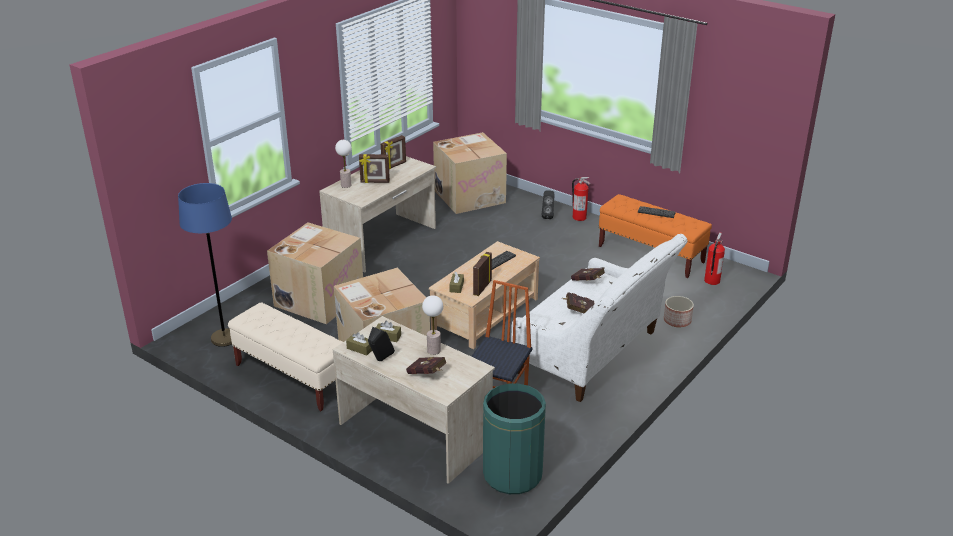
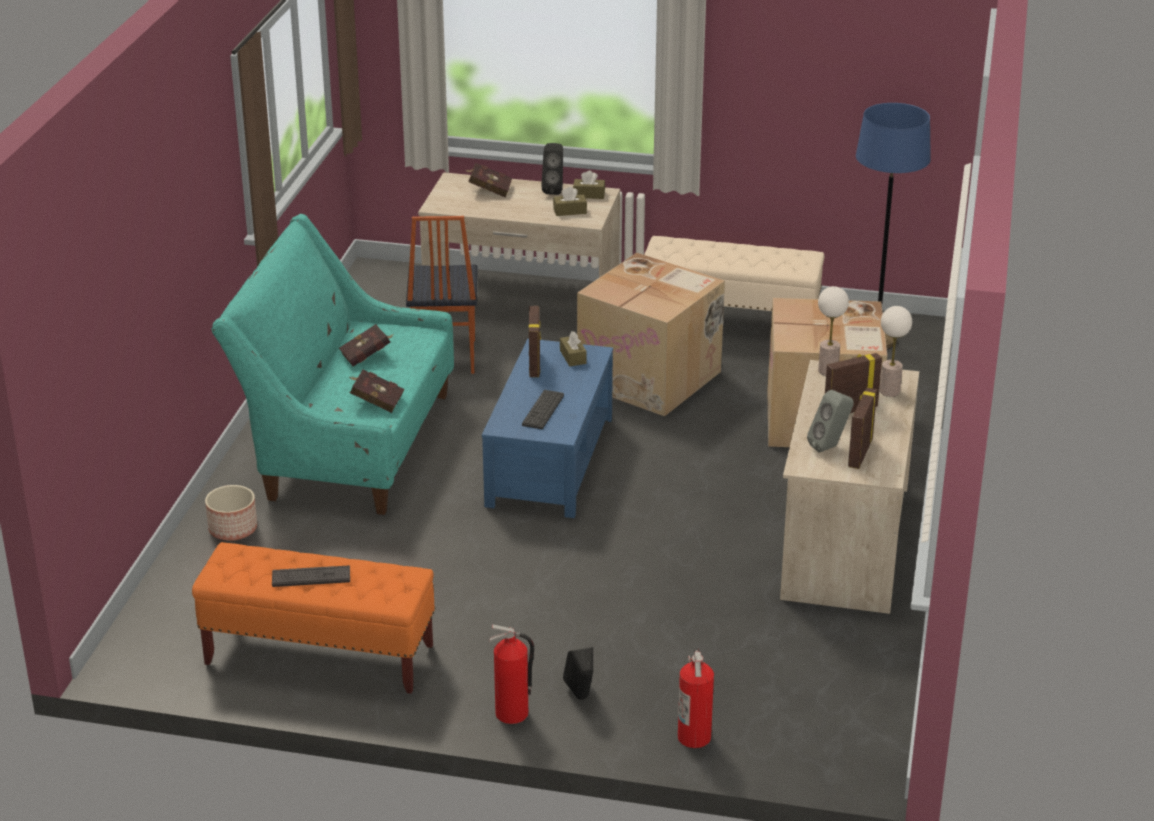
camera: 155 degrees right, 0 degrees up
(403, 170) = (830, 447): none -> grey speaker
(434, 350) = (502, 210): table lamp -> table lamp (827, 371)
(470, 196) = (791, 707): cardboard box -> none
(486, 314) = (548, 461): beige coffee table -> blue coffee table
(512, 474) = (382, 299): green trash can -> none
(594, 355) = (347, 444): white sofa -> turquoise sofa
(711, 281) = (184, 625): fire extinguisher -> fire extinguisher (695, 737)

